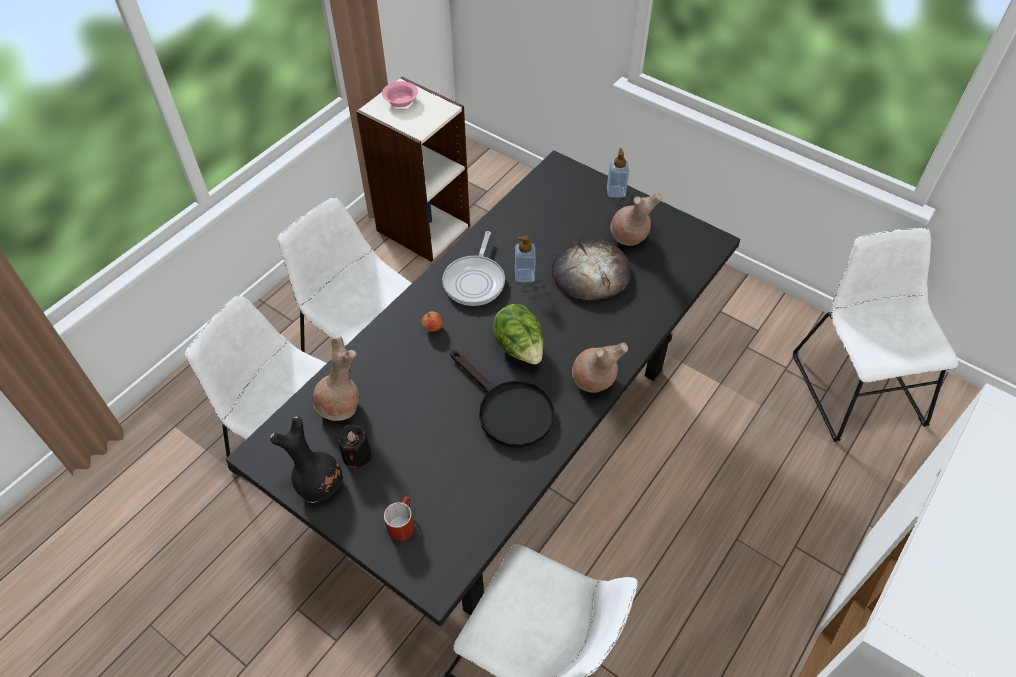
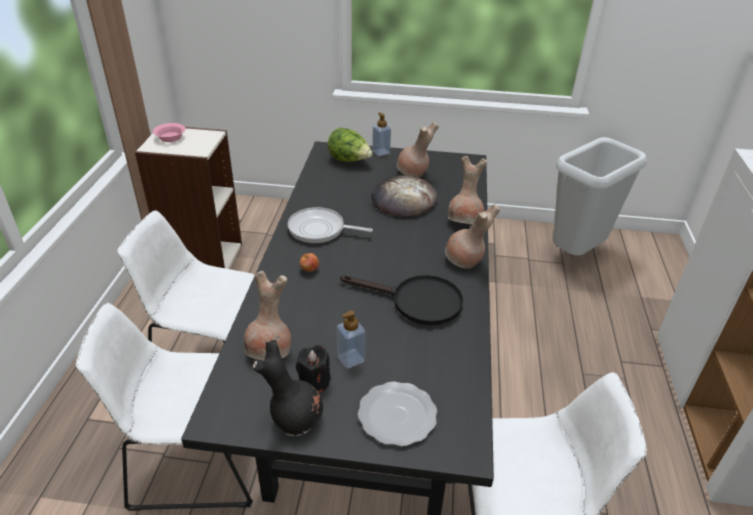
camera: 30 degrees left, 15 degrees down
(401, 522) = (396, 416): red mug -> plate
(475, 280) = (320, 230): frying pan -> frying pan turned 120 degrees clockwise
(520, 348) = (391, 260): lettuce -> lettuce (349, 161)
(524, 275) = (356, 215): soap dispenser -> soap dispenser (351, 359)
(636, 329) = (465, 222): none -> brown vase
(854, 384) = (575, 253): white chair -> grey trash can

